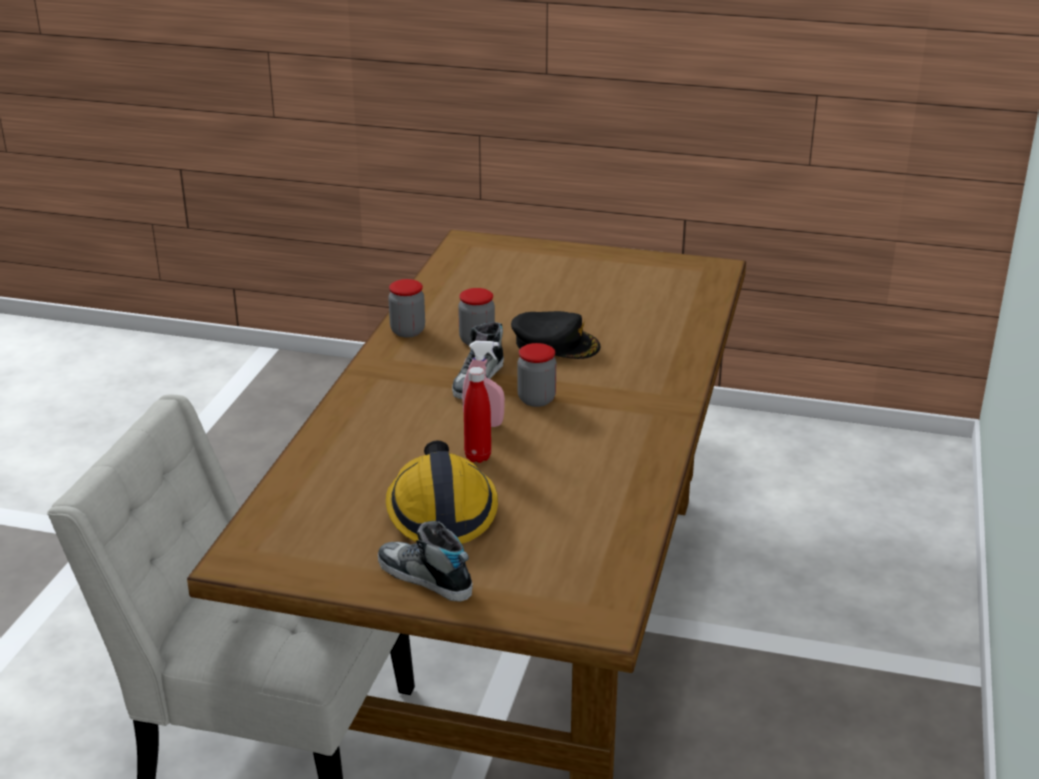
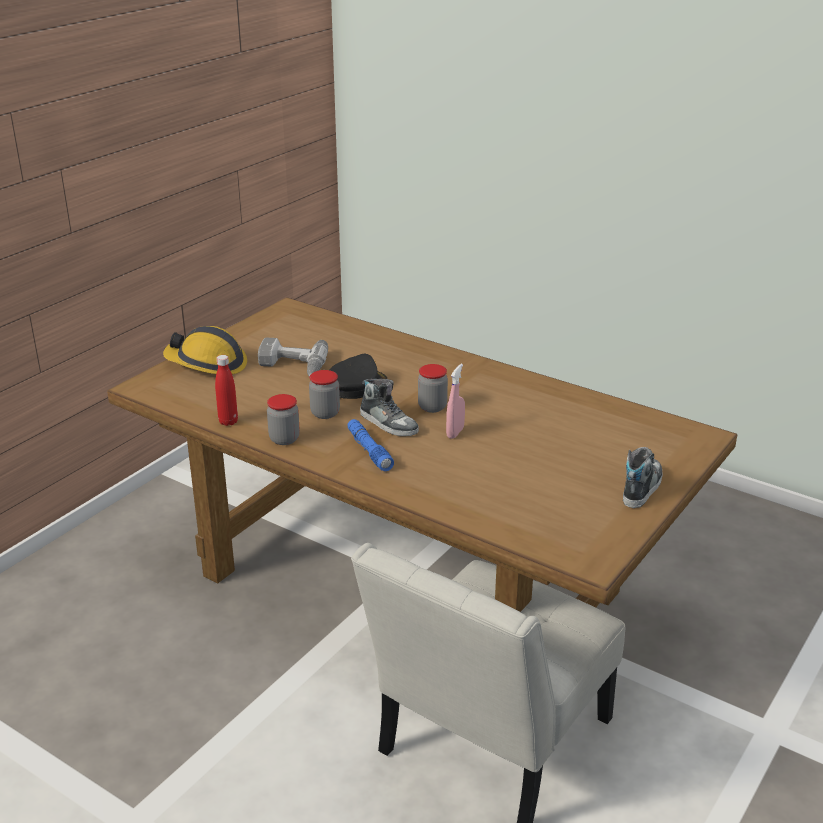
camera: 70 degrees left, 0 degrees up
(410, 381) = (369, 451): none -> blue flashlight
(425, 578) = (641, 487): shoe -> shoe turned 150 degrees clockwise
(441, 510) = (561, 468): hard hat -> hard hat (207, 364)
(478, 457) = (498, 442): red bottle -> red bottle (228, 422)
(569, 301) = (292, 367): none -> power drill

